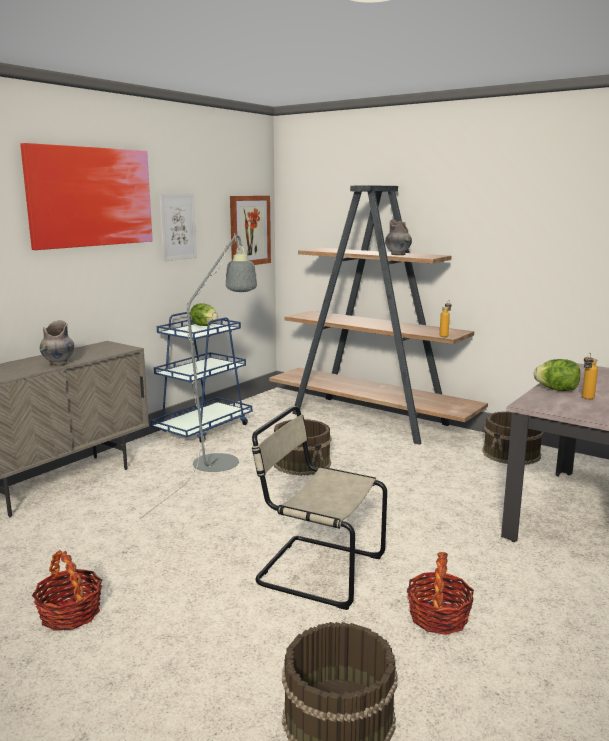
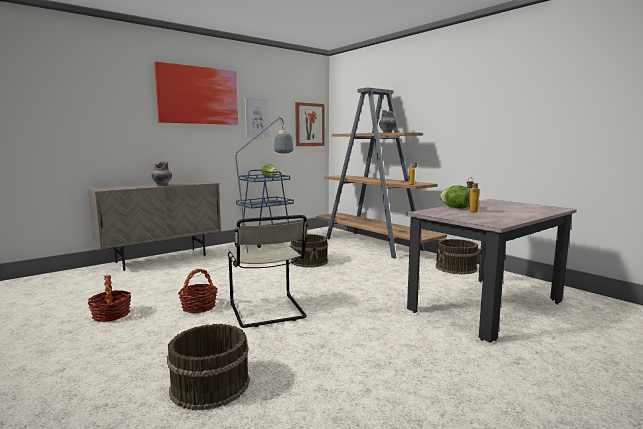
camera: 15 degrees right, 5 degrees down
(316, 570) = (268, 312): beige chair -> beige chair turned 150 degrees counterclockwise
(438, 617) = (324, 344): basket -> basket (199, 307)

